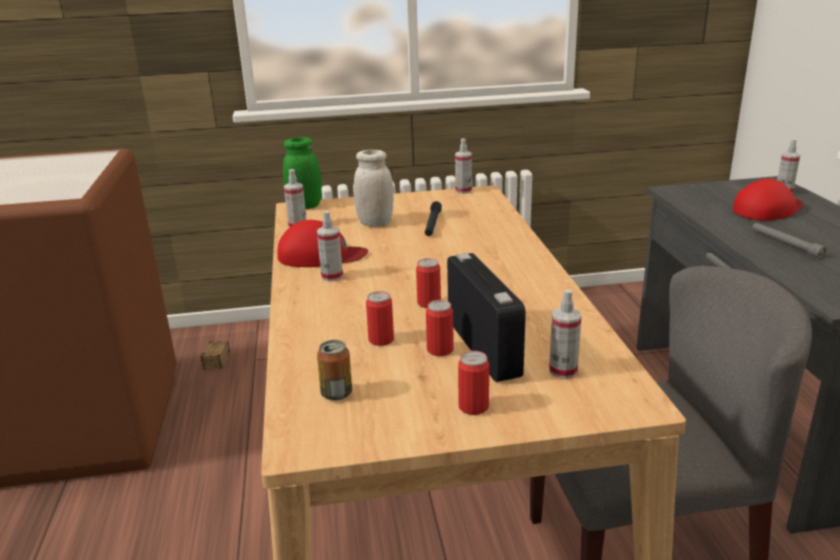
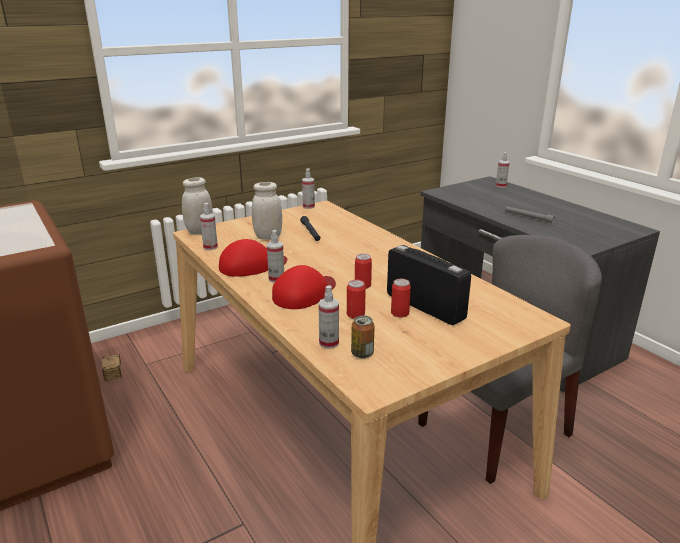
camera: 25 degrees left, 0 degrees up
(305, 206) = (199, 231): green jar -> white jar
(473, 407) = (454, 342): can -> none
(563, 371) = (483, 311): spray bottle -> spray bottle (329, 343)
(768, 209) = (502, 197): red cap -> red cap (305, 293)

